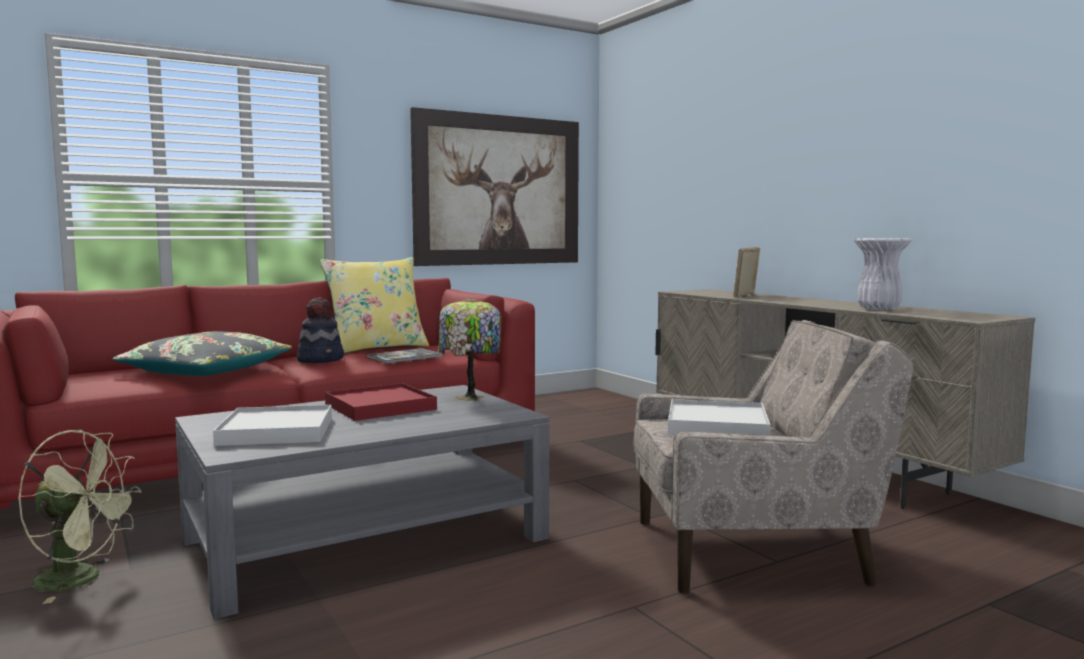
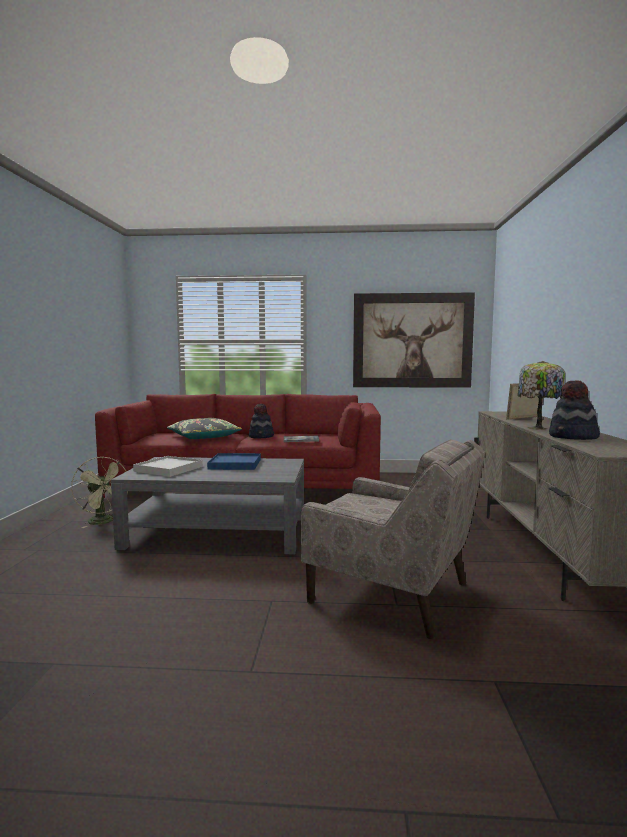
camera: 35 degrees right, 0 degrees up
(376, 348) = (304, 433): yellow pillow -> none
(380, 407) = (235, 464): red tray -> blue tray
(469, 398) = (285, 466): table lamp -> table lamp (537, 428)
(717, 425) = (365, 503): white tray -> none
(880, 309) = (573, 437): white vase -> hat

